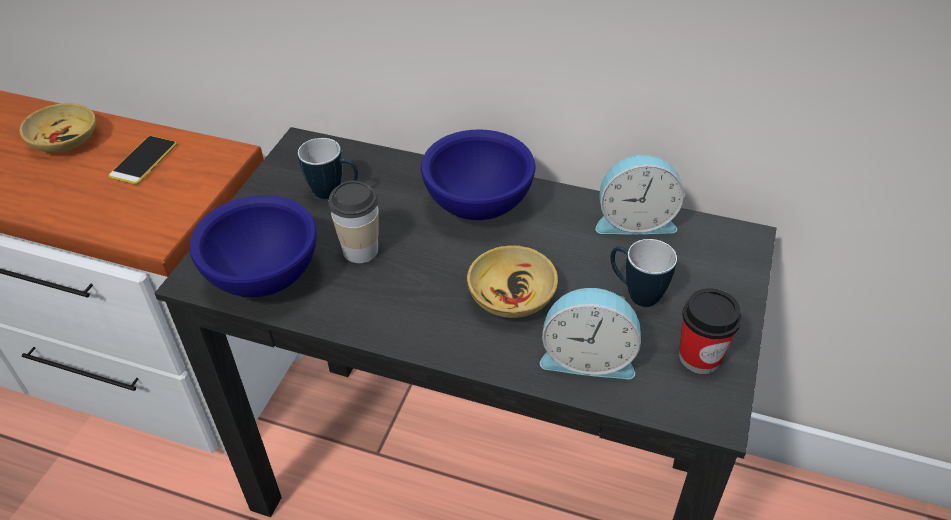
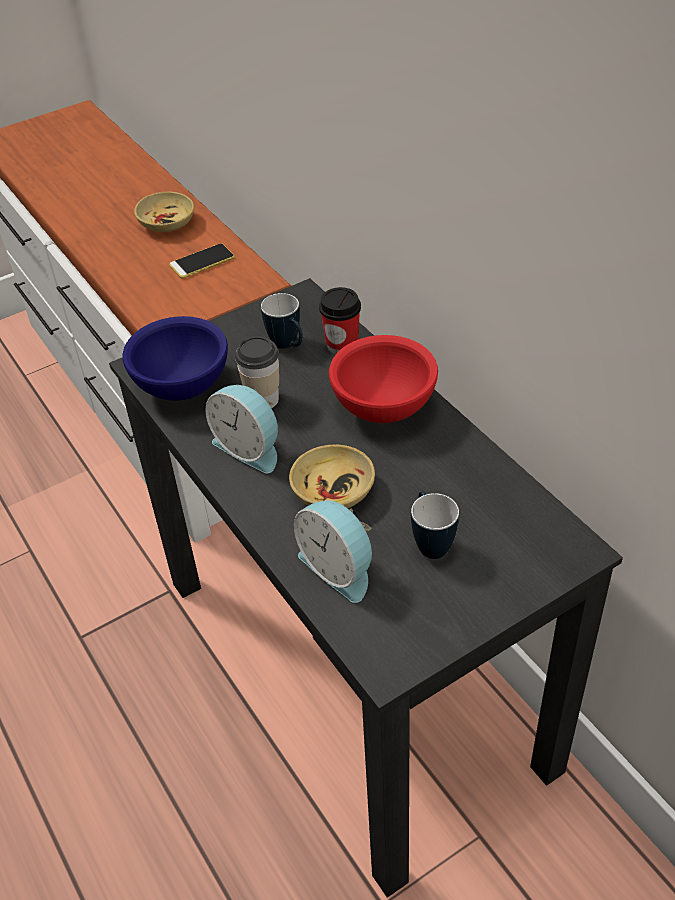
camera: 40 degrees right, 0 degrees up
(479, 206) = (383, 409): blue bowl -> red bowl
(634, 220) = (497, 484): alarm clock -> alarm clock (250, 448)
(699, 357) = (425, 619): cup -> cup (342, 344)

